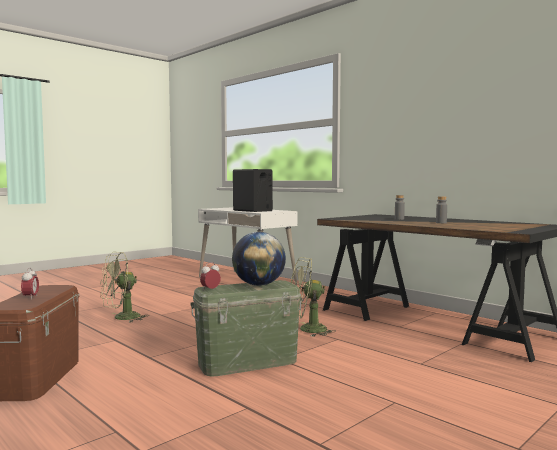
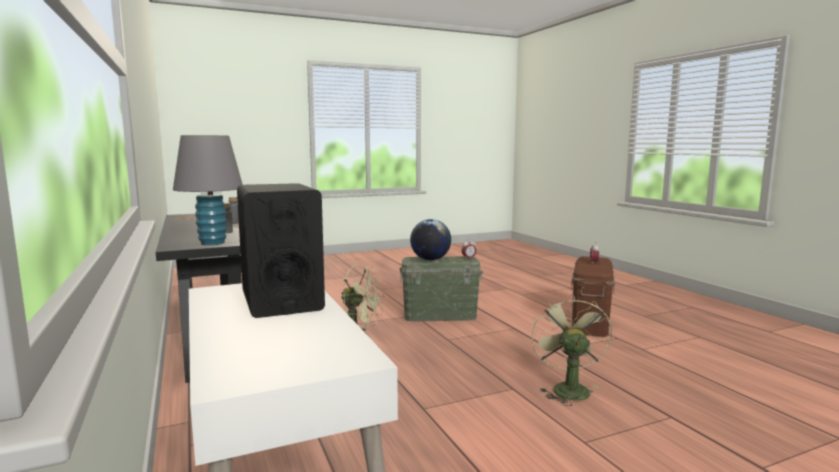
camera: 160 degrees left, 5 degrees up
(121, 318) = (567, 388): green fan -> green fan turned 75 degrees counterclockwise
(368, 216) = (213, 243): none -> grey table lamp

